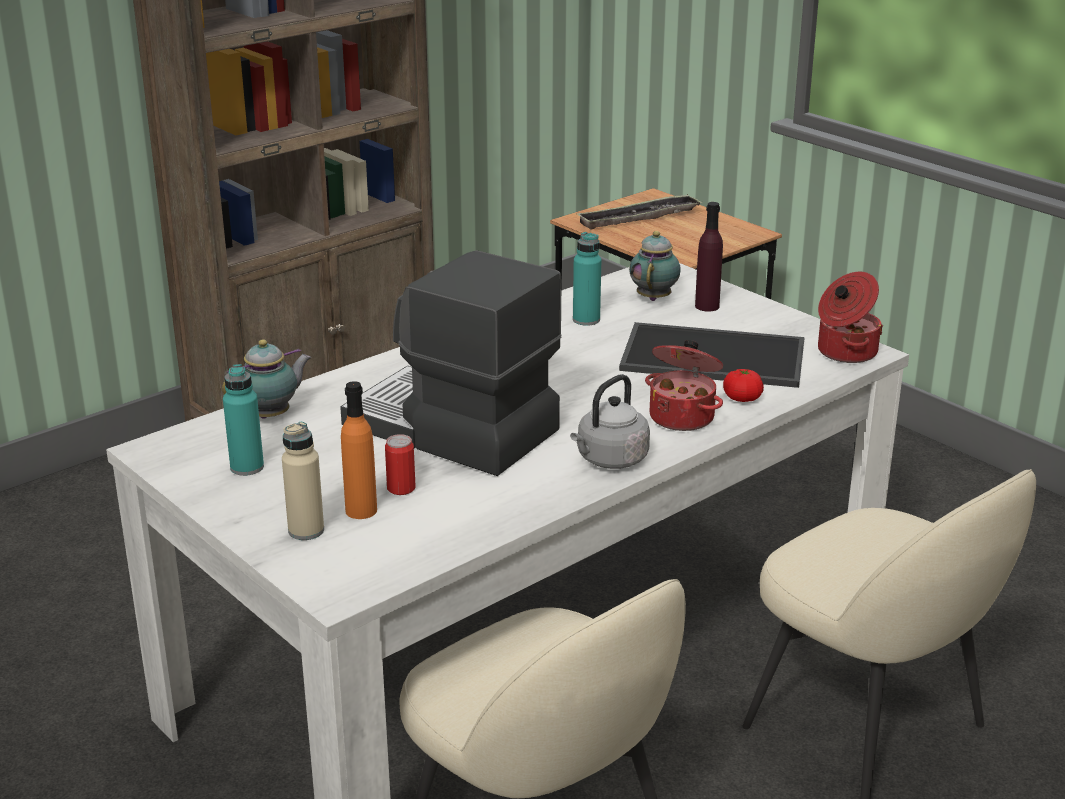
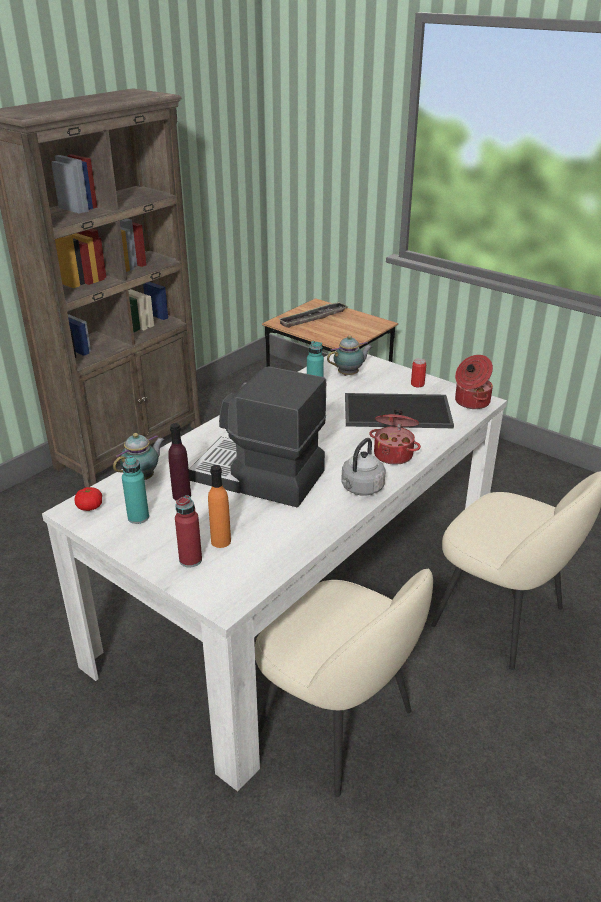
camera: 10 degrees left, 5 degrees up
(306, 531) = (190, 560): beige bottle -> red bottle
(401, 488) = (240, 522): can -> can (417, 384)
(654, 297) = (349, 374): teapot -> teapot turned 60 degrees clockwise
(707, 306) = (382, 378): purple bottle -> purple bottle (181, 495)
(742, 398) = (423, 438): tomato -> tomato (90, 507)

